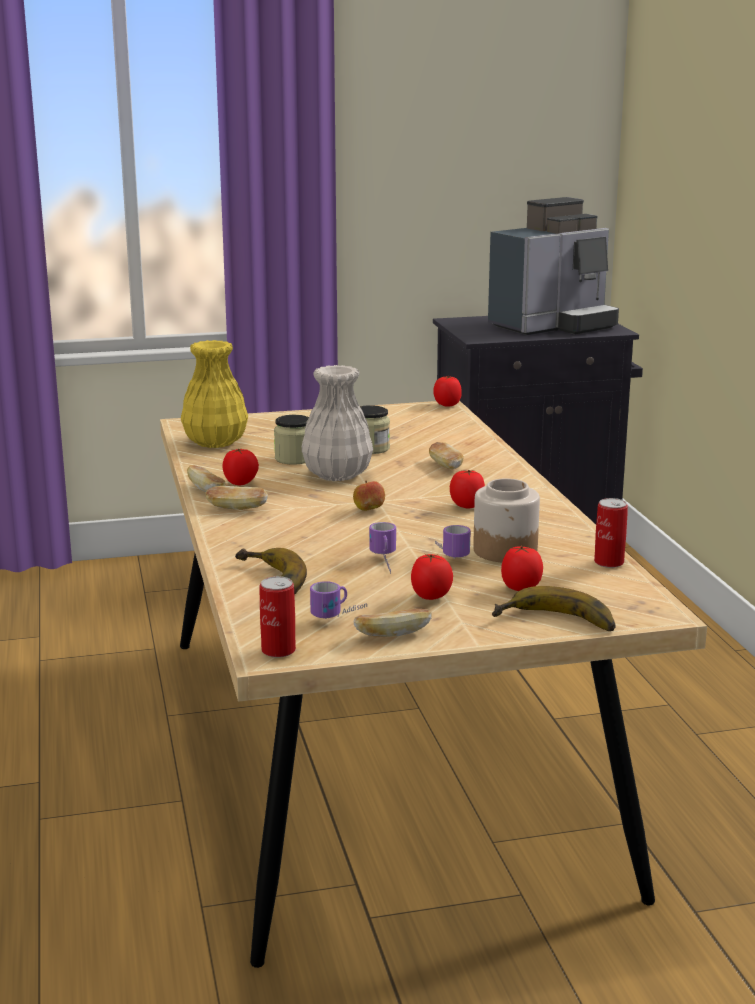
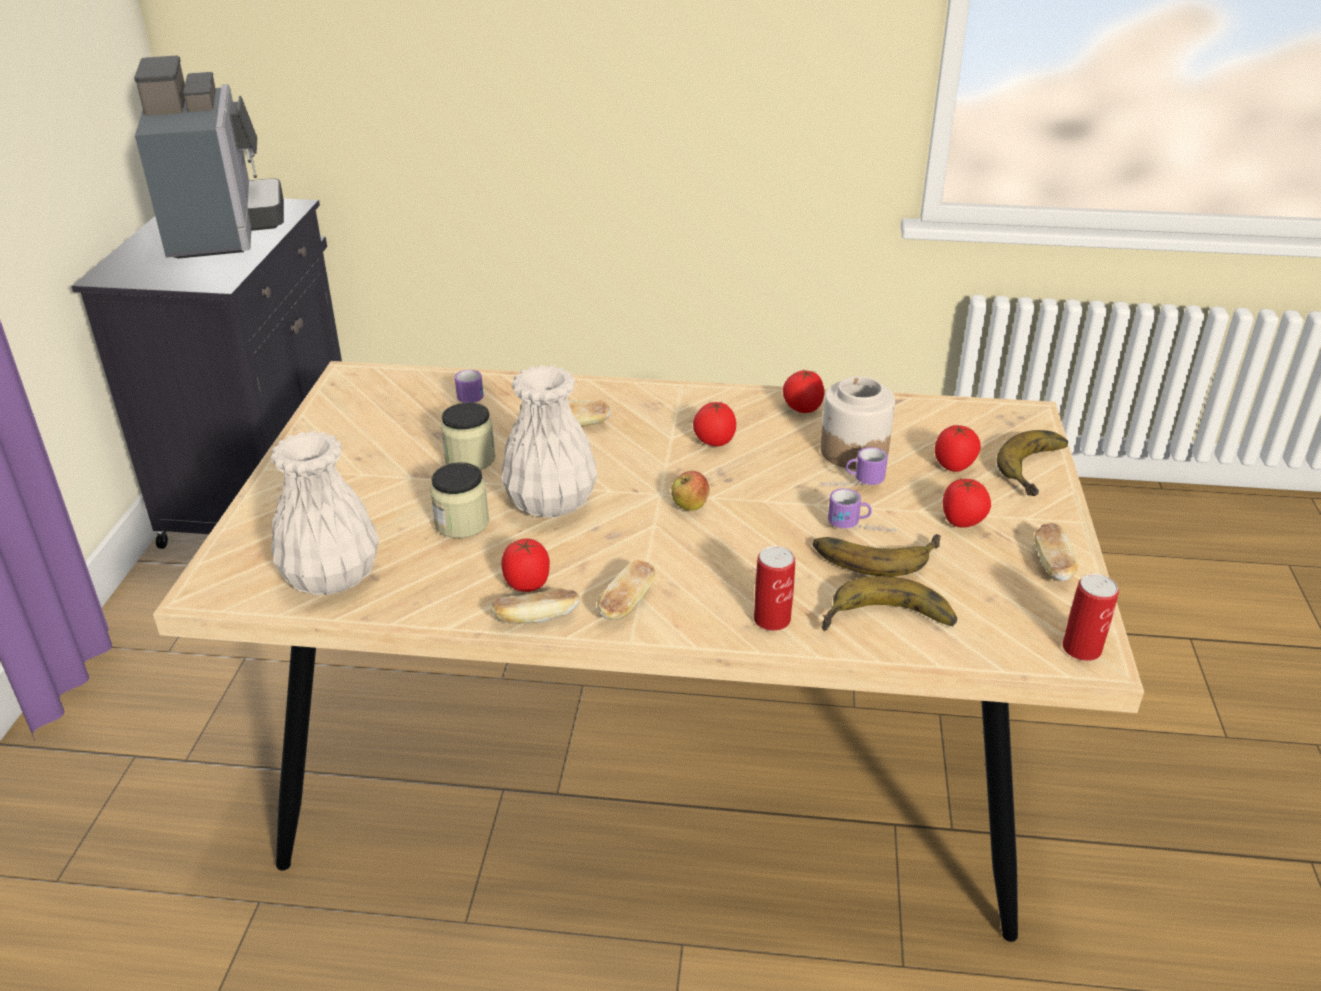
camera: 70 degrees left, 15 degrees up
(215, 442) = (330, 577): yellow vase -> white vase
(340, 616) = (999, 589): mug -> mug (468, 396)
(357, 570) = (874, 552): none -> banana
(447, 405) = (348, 372): tomato -> tomato (802, 409)
(609, 562) = (905, 406): can -> can (772, 619)

